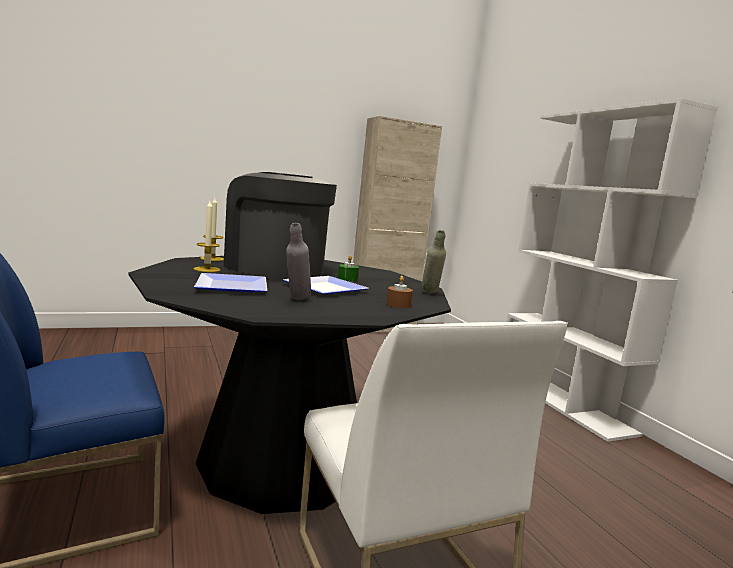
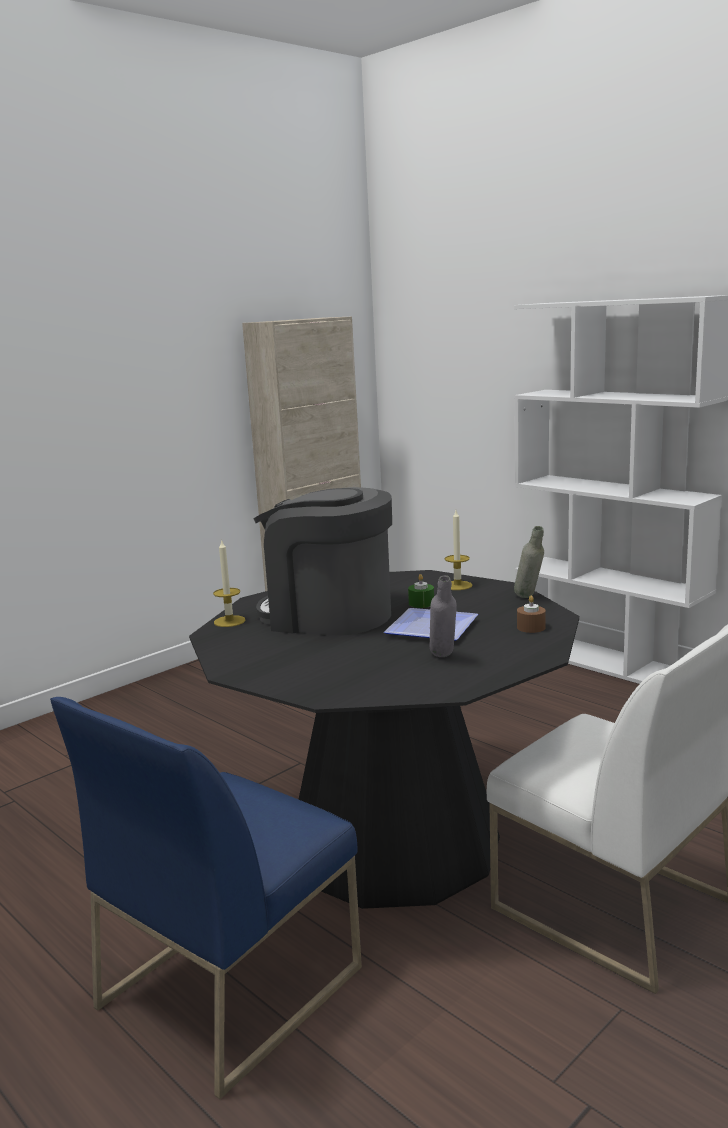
camera: 20 degrees left, 5 degrees up
(207, 269) = (267, 643): candle -> candle (457, 585)
(234, 287) = (354, 661): plate -> none

